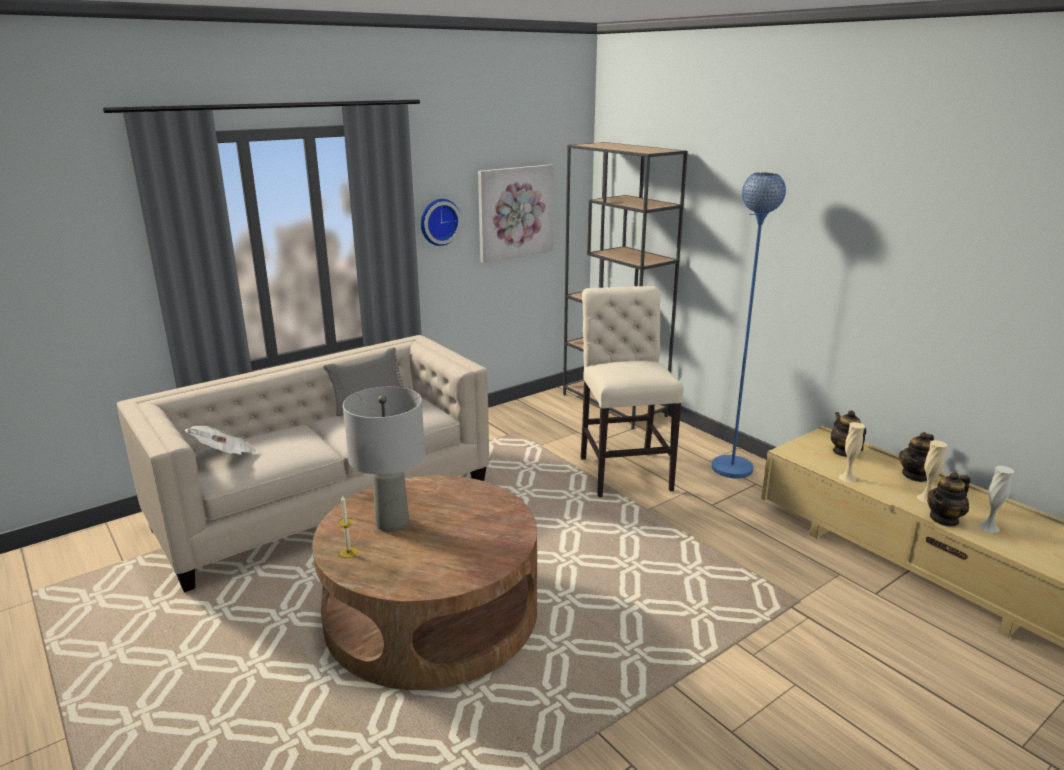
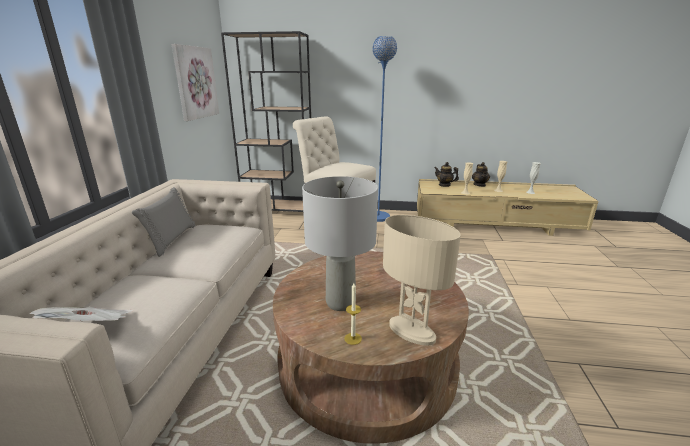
camera: 45 degrees left, 0 degrees up
(393, 574) = (411, 332): none -> beige table lamp
(439, 221) = (154, 84): wall clock -> none
(944, 519) = (516, 194): teapot -> none

